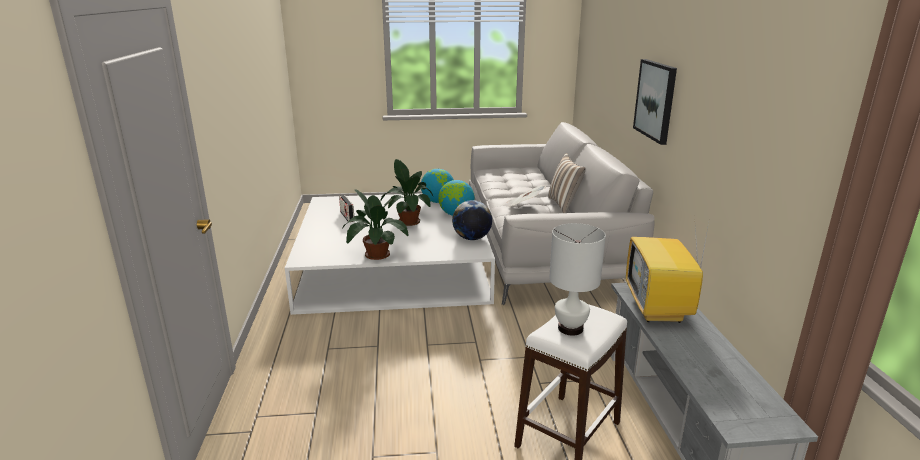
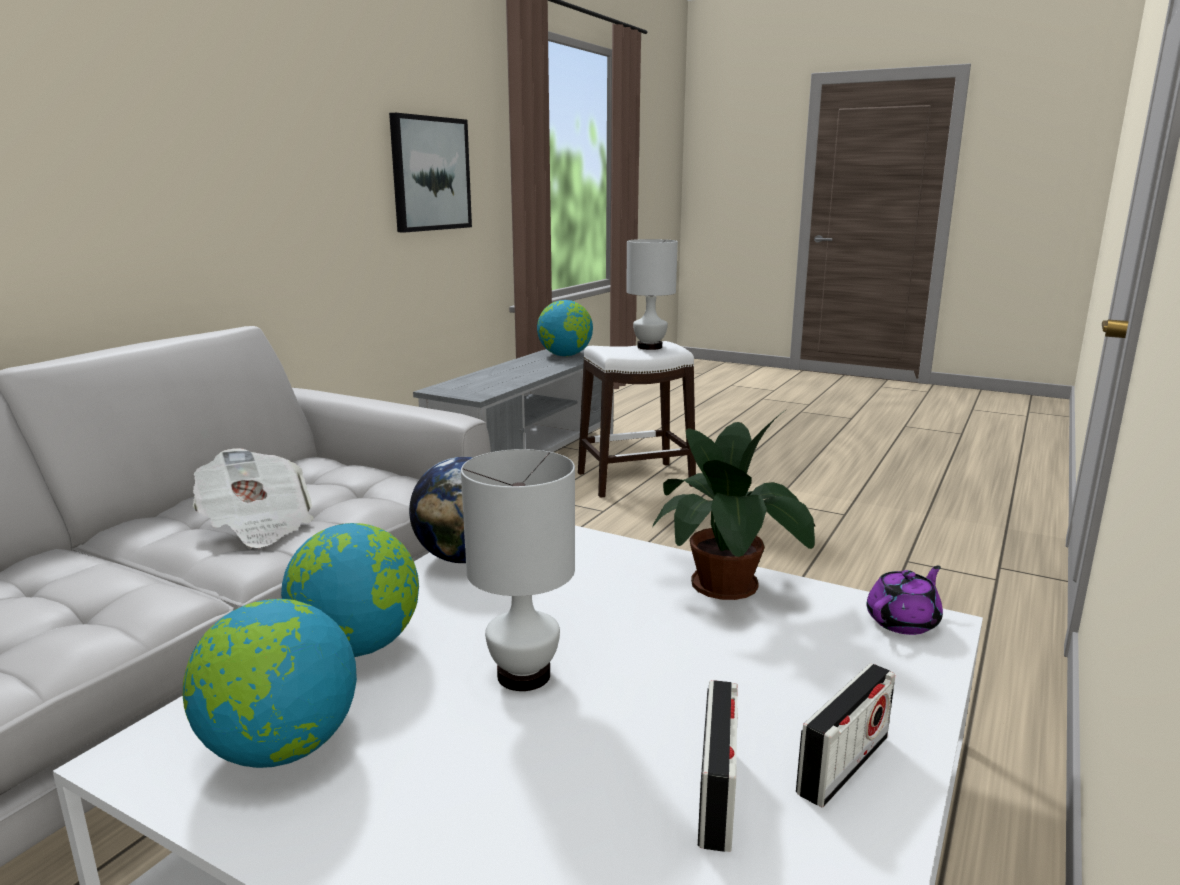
camera: 145 degrees left, 5 degrees down
(312, 258) = (903, 621): none -> purple teapot
(323, 226) = (843, 765): none -> radio
(408, 220) = (523, 675): potted plant -> white table lamp
(564, 205) = (183, 503): pillow -> none
(655, 100) = (139, 185): picture -> picture (430, 174)
(658, 309) = (495, 382): television -> none
(728, 387) = (565, 355): none -> globe

